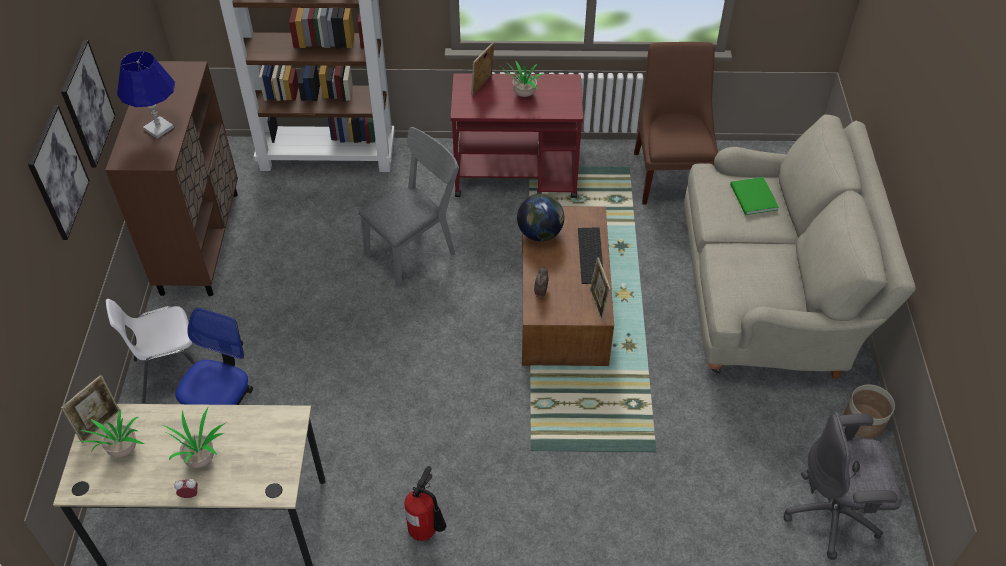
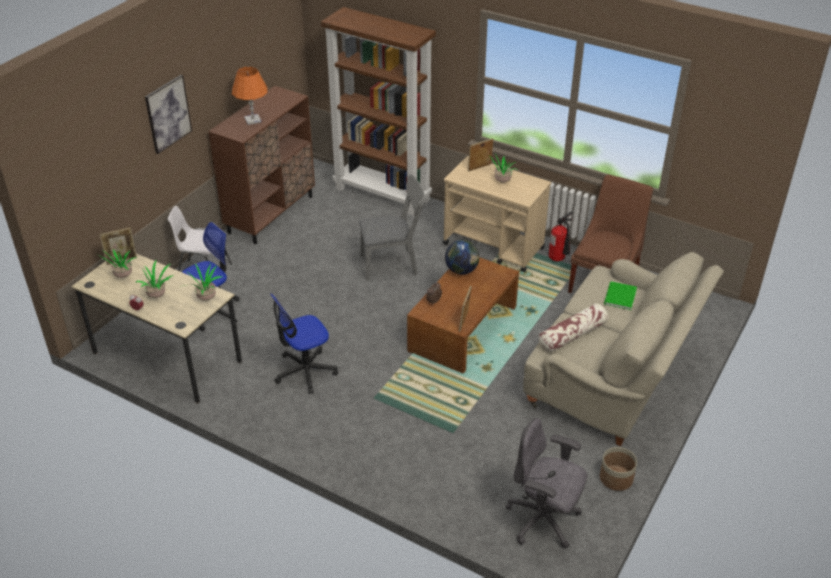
camera: 30 degrees right, 10 degrees down
(87, 104) = (211, 87): picture -> none
(159, 128) = (253, 120): blue table lamp -> orange table lamp
(275, 430) = (206, 298): none -> potted plant
(419, 454) = (305, 371): none -> office chair
(427, 530) = (277, 412): fire extinguisher -> fire extinguisher (559, 259)
(517, 177) = (494, 246): red cart -> beige cart
(592, 256) = (484, 294): keyboard -> none
(741, 270) = (572, 335): none -> pillow

